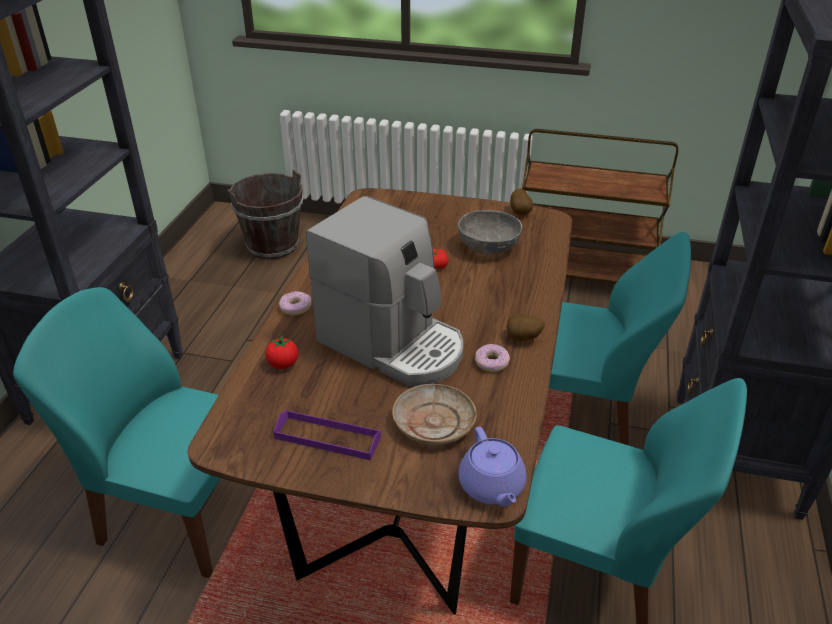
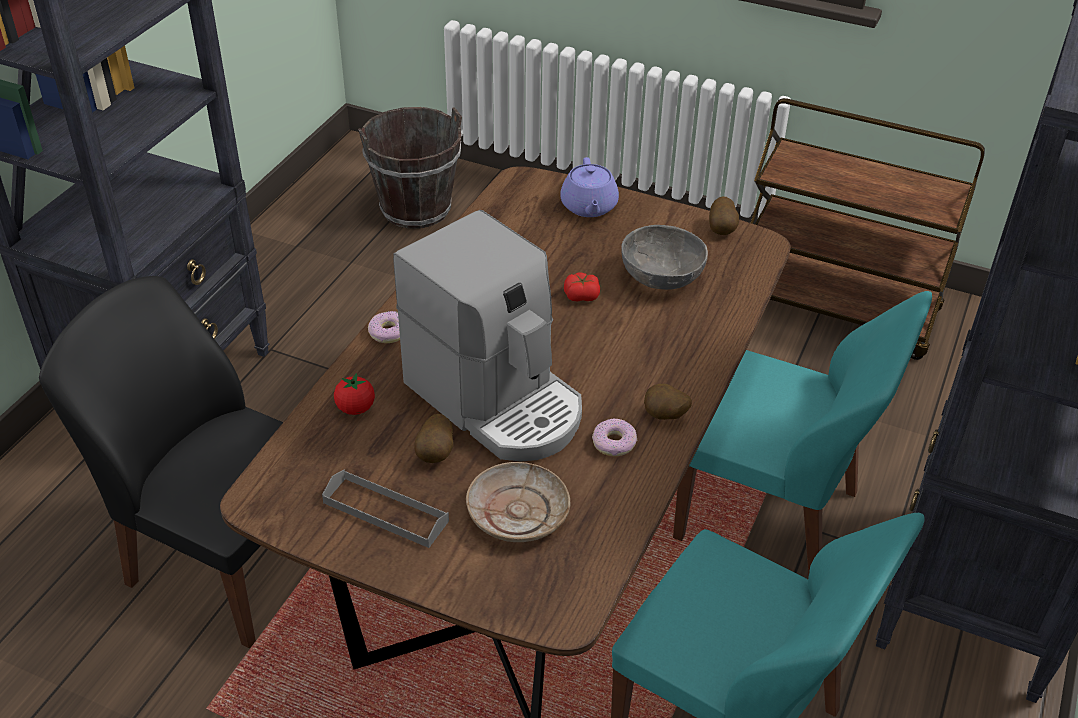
camera: 10 degrees right, 5 degrees up
(180, 511) = (229, 560): turquoise chair -> black chair
(327, 438) = (385, 512): purple tray -> grey tray
(356, 389) = (436, 454): none -> potato
(492, 486) = (563, 604): purple teapot -> purple teapot (589, 207)

